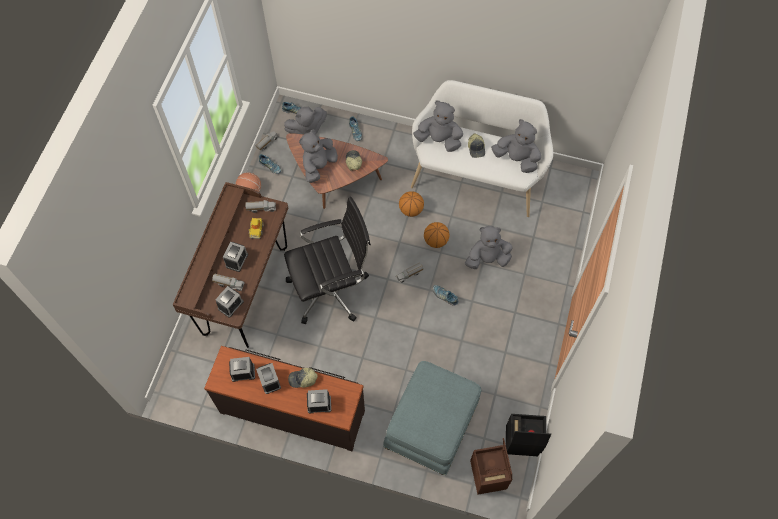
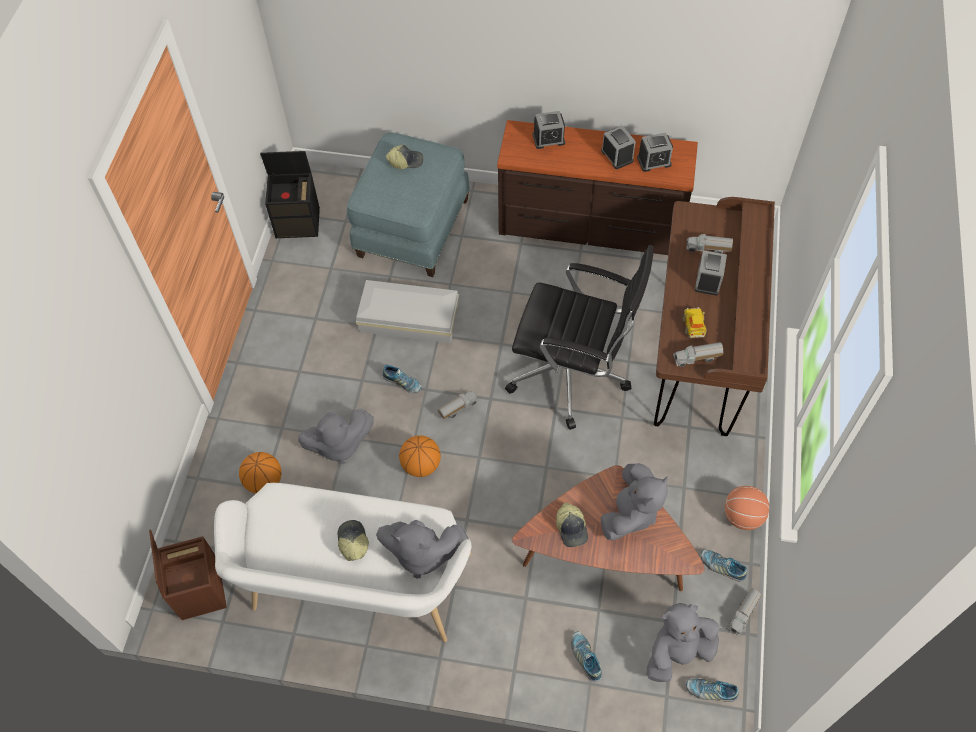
camera: 175 degrees right, 5 degrees down
(230, 305) = (696, 223): alarm clock -> none
(302, 379) = (575, 161): cap -> cap (405, 161)
(331, 289) = (572, 375): black office chair -> black office chair turned 135 degrees counterclockwise
(411, 210) = (466, 512): basketball -> basketball (264, 481)
(437, 343) = (410, 320): none -> white storage box
(489, 475) = (340, 186): brown storage box -> brown storage box (199, 589)
(516, 159) = (281, 530): grey plush toy -> none

